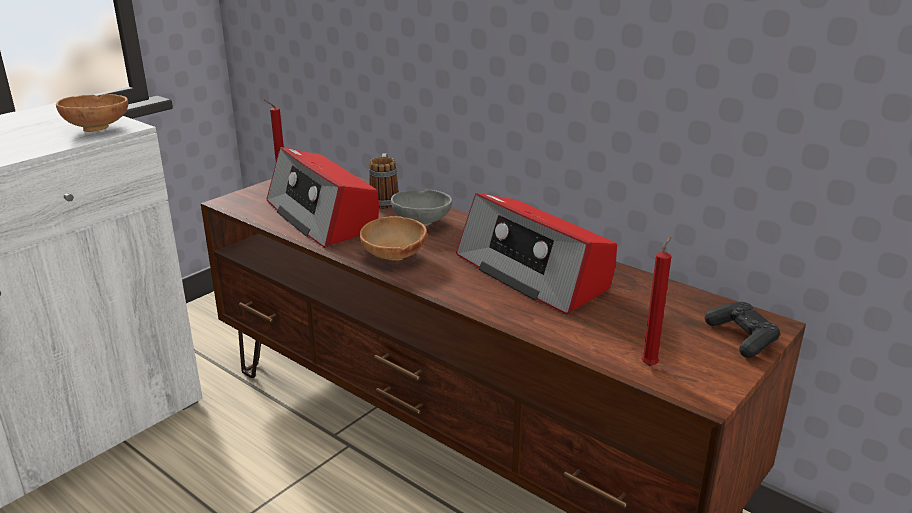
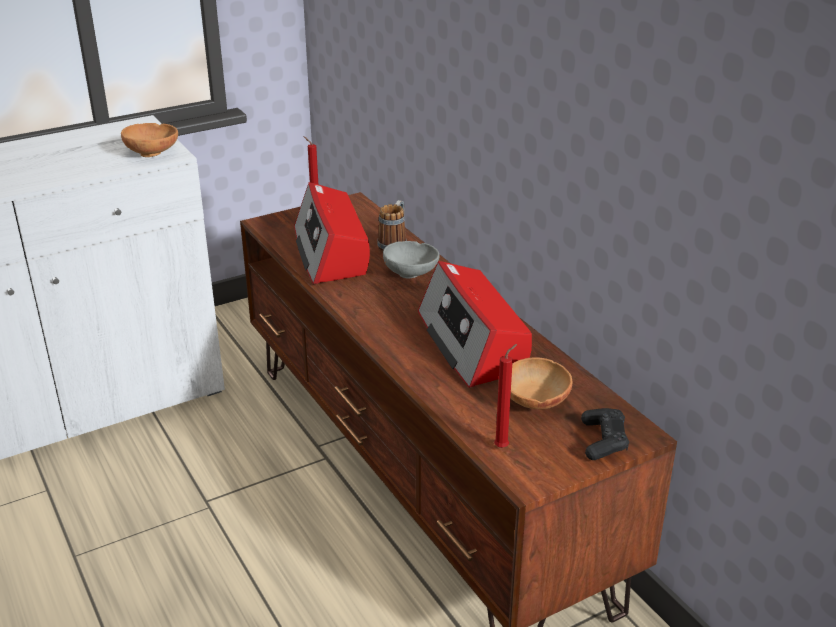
camera: 20 degrees right, 5 degrees up
(393, 257) = (363, 305): brown bowl -> brown bowl (534, 402)

